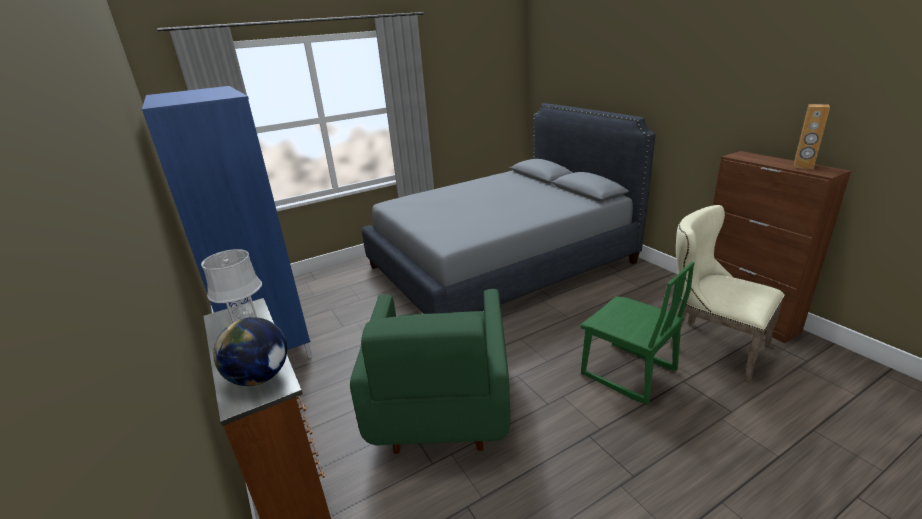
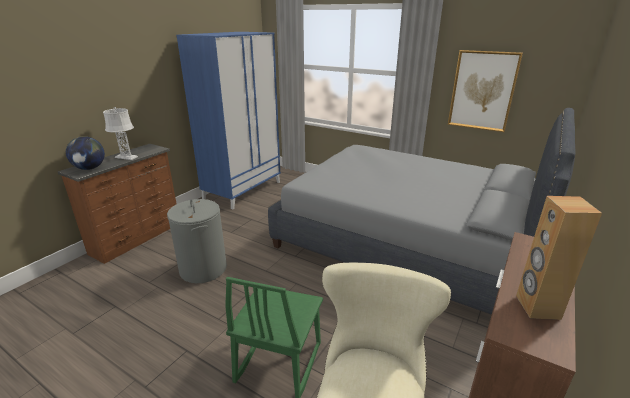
camera: 60 degrees right, 0 degrees up
(441, 404) = (203, 269): green armchair -> grey laundry basket
(463, 108) = (482, 91): none -> picture

